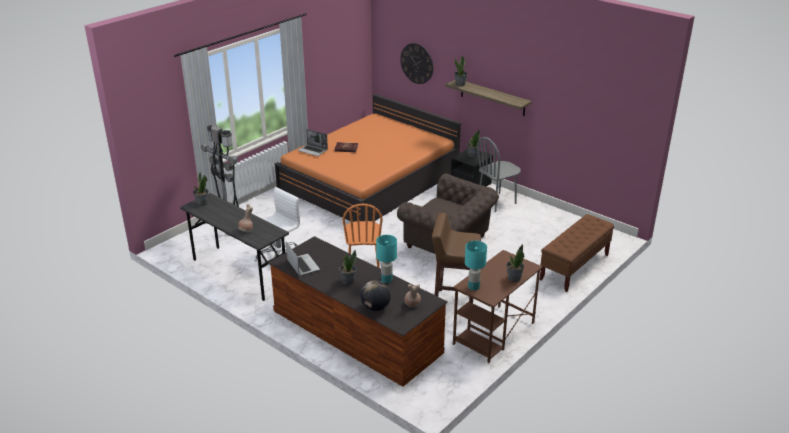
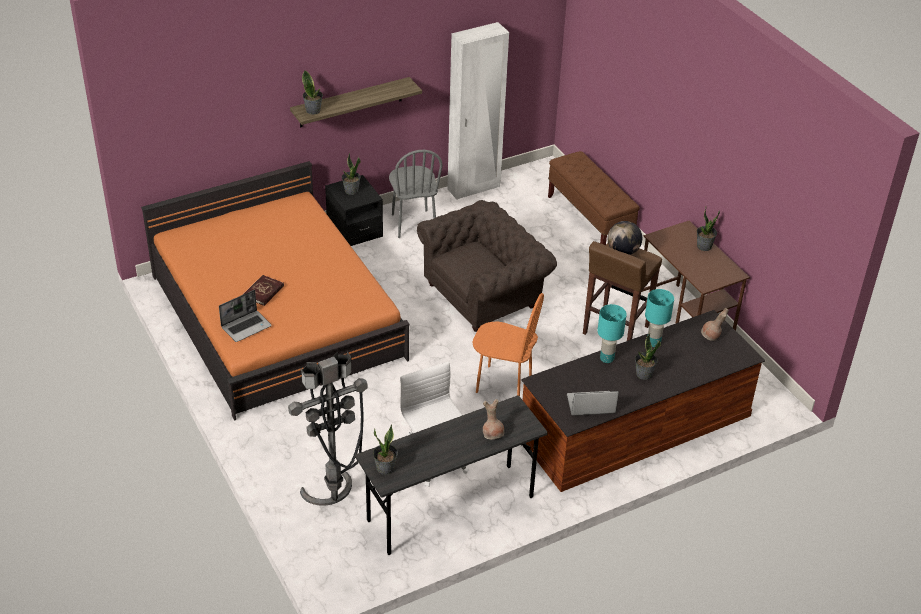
camera: 70 degrees left, 10 degrees up
(375, 307) = (707, 366): globe -> globe (623, 251)
(417, 63) = (214, 121): wall clock -> none
(473, 287) = (709, 279): turquoise table lamp -> turquoise table lamp (606, 358)
(559, 215) = (474, 188): none -> white wardrobe

